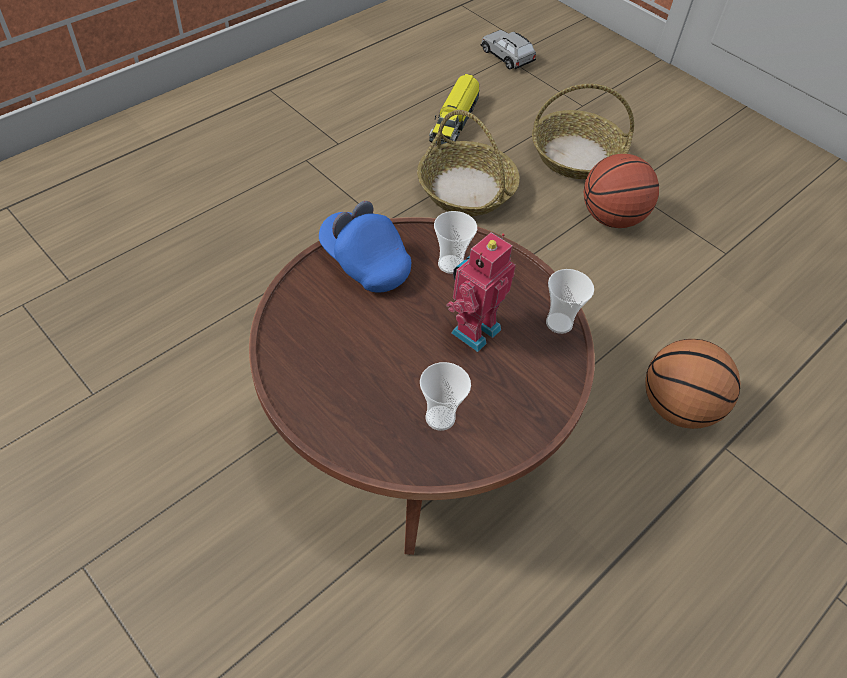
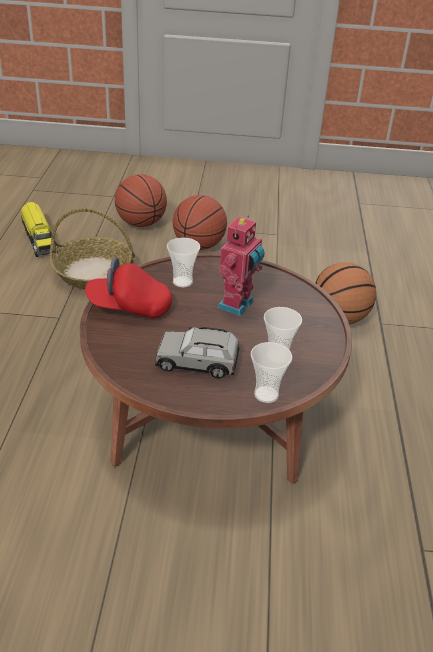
camera: 40 degrees left, 15 degrees down
(364, 263) = (129, 307): blue cap -> red cap
(473, 329) = (238, 305): toy robot -> toy robot turned 150 degrees counterclockwise
(507, 57) = (33, 189): grey toy car -> grey toy car (197, 363)
(559, 323) = (279, 277): cup -> cup (266, 394)
(576, 155) = (141, 223): basket -> basketball

